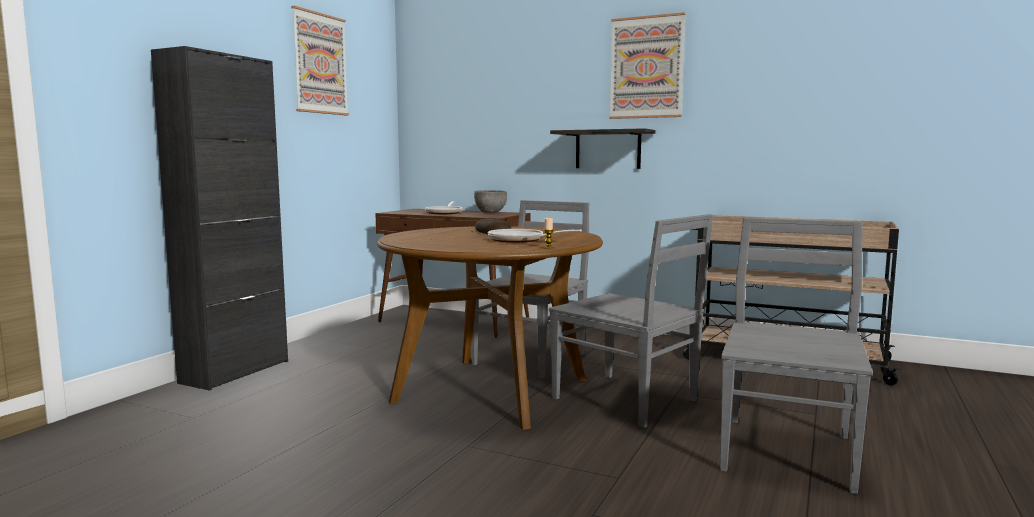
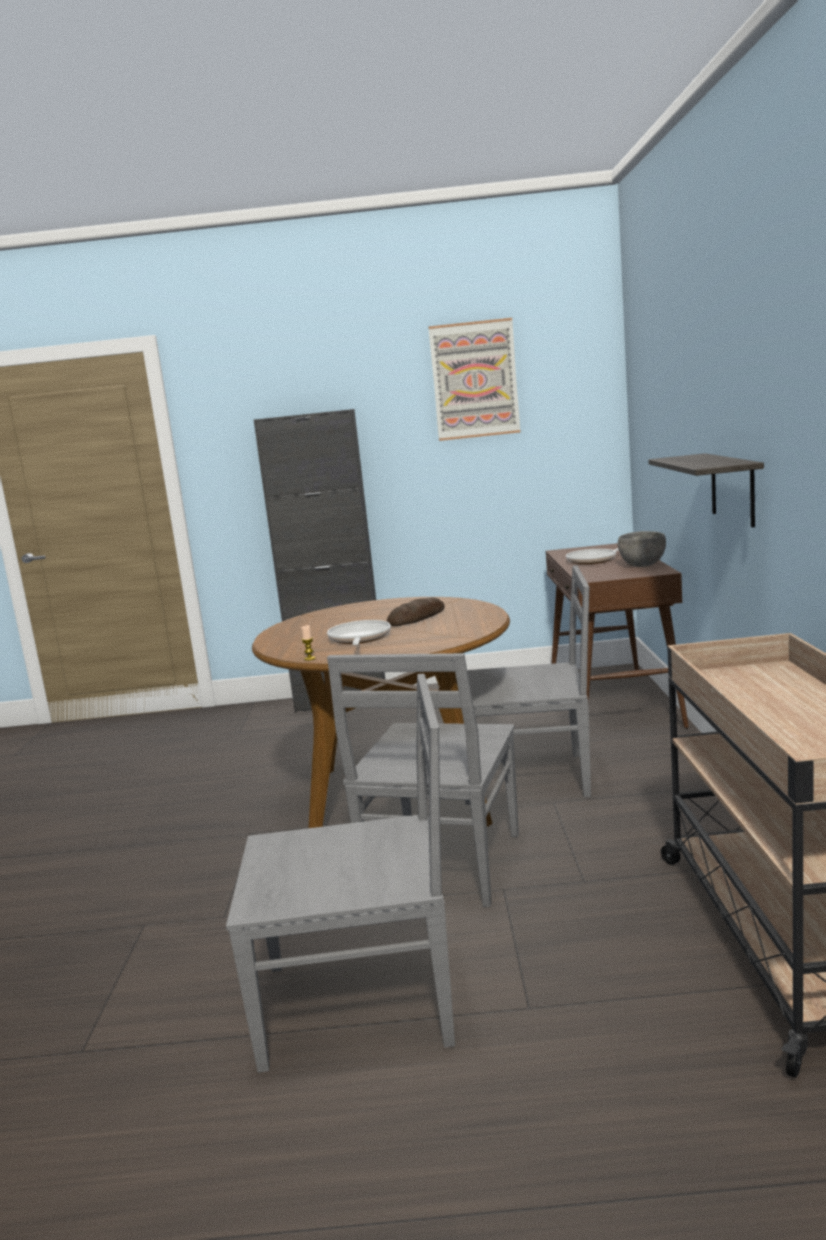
camera: 65 degrees right, 5 degrees up
(646, 67) = (755, 350): picture -> none

